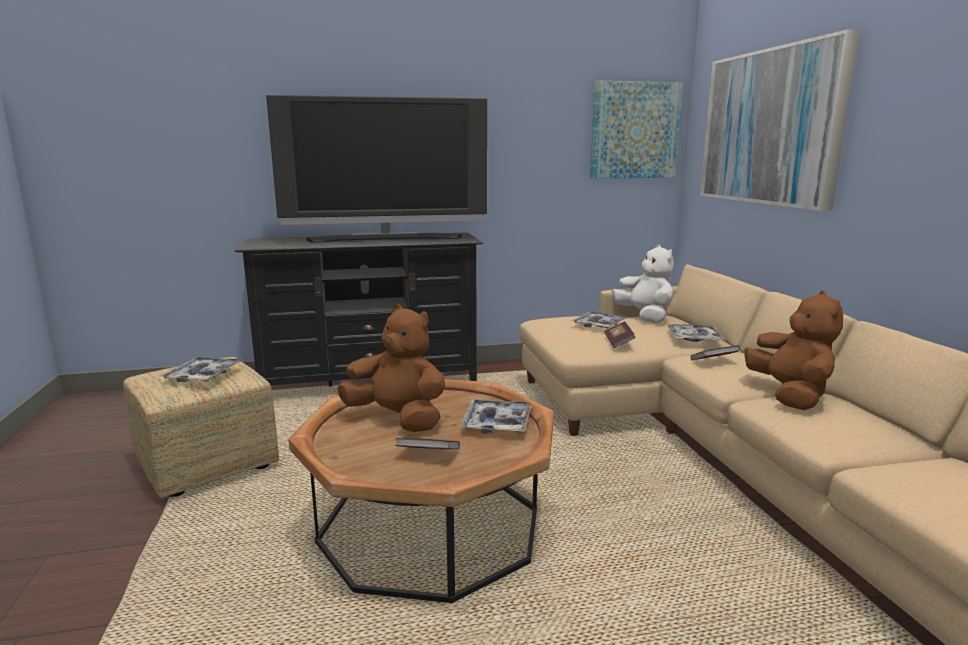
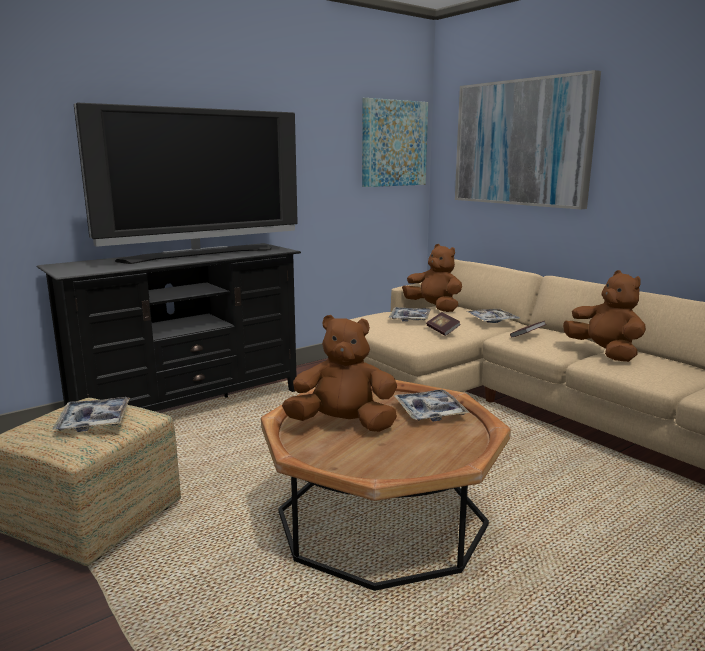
camera: 25 degrees left, 0 degrees up
(428, 455) = (411, 448): book -> none
(644, 317) = (433, 308): white plush toy -> brown plush toy

